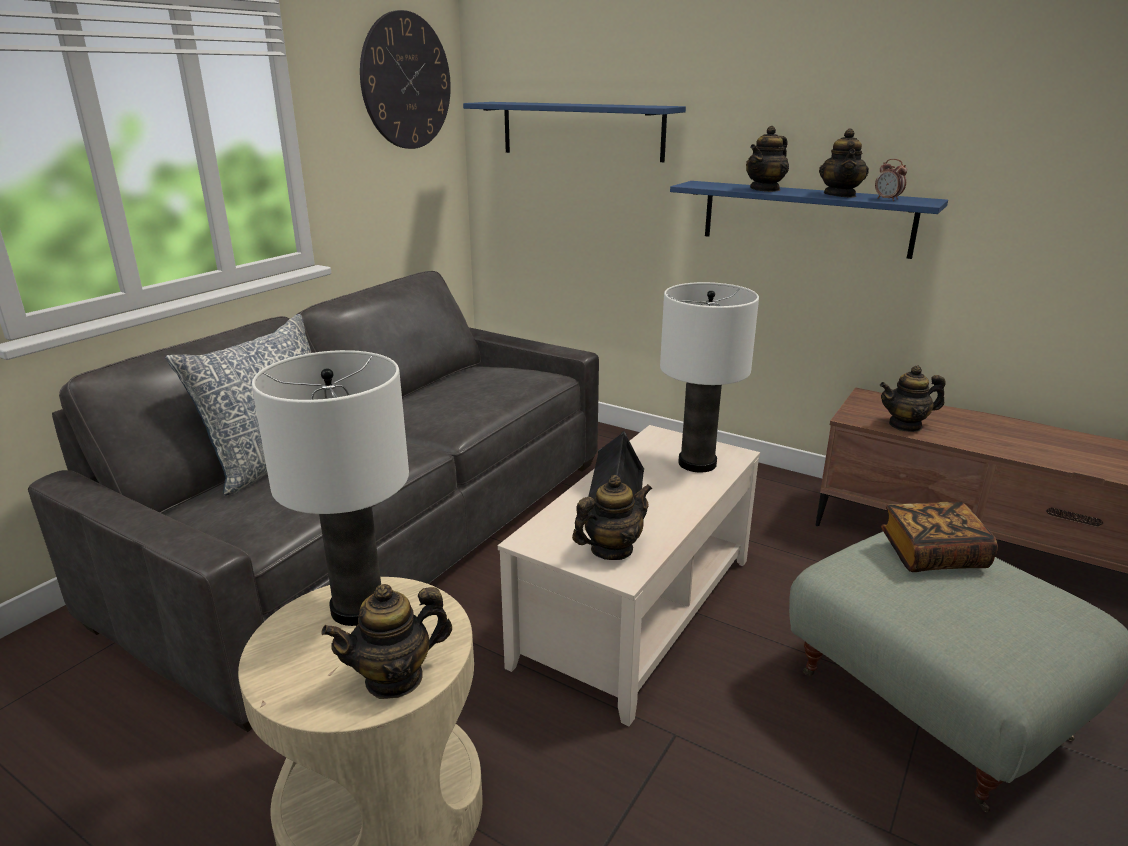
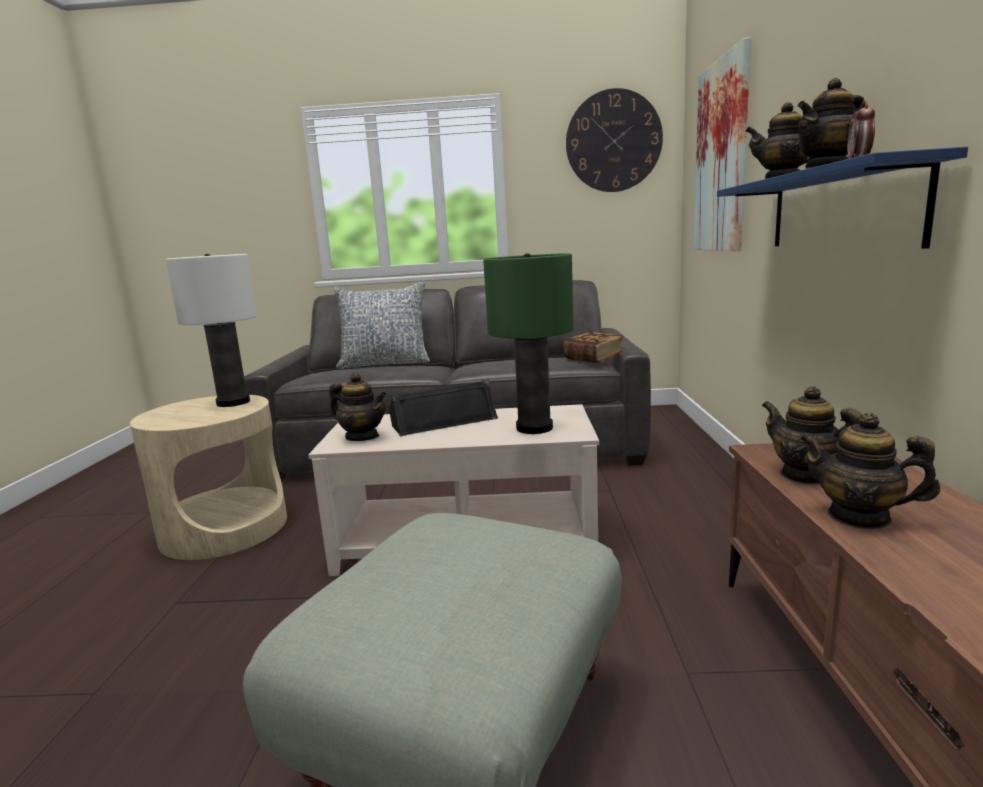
camera: 60 degrees right, 10 degrees down
(394, 678) = (172, 421): teapot -> teapot (859, 517)
(581, 130) = (722, 157): blue shelf -> picture
(696, 463) = (534, 428): white table lamp -> green table lamp
(932, 555) = (504, 549): book -> book (593, 359)

